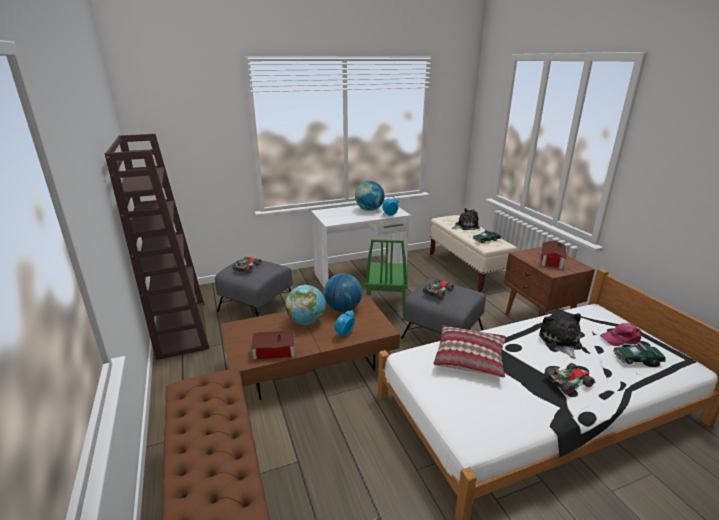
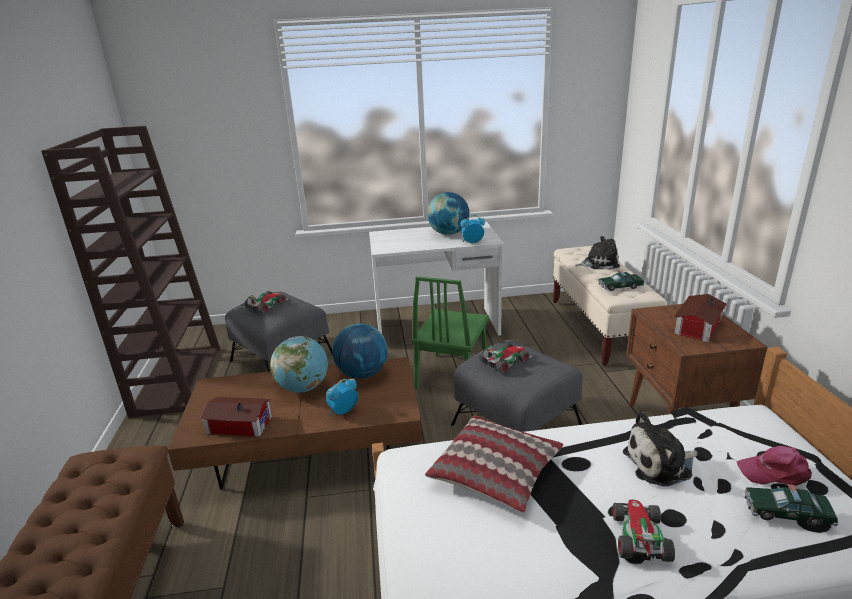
camera: 15 degrees right, 0 degrees up
(560, 342) = (661, 464): plush toy -> plush toy turned 120 degrees counterclockwise
(569, 381) = (638, 535): toy car -> toy car turned 75 degrees counterclockwise

